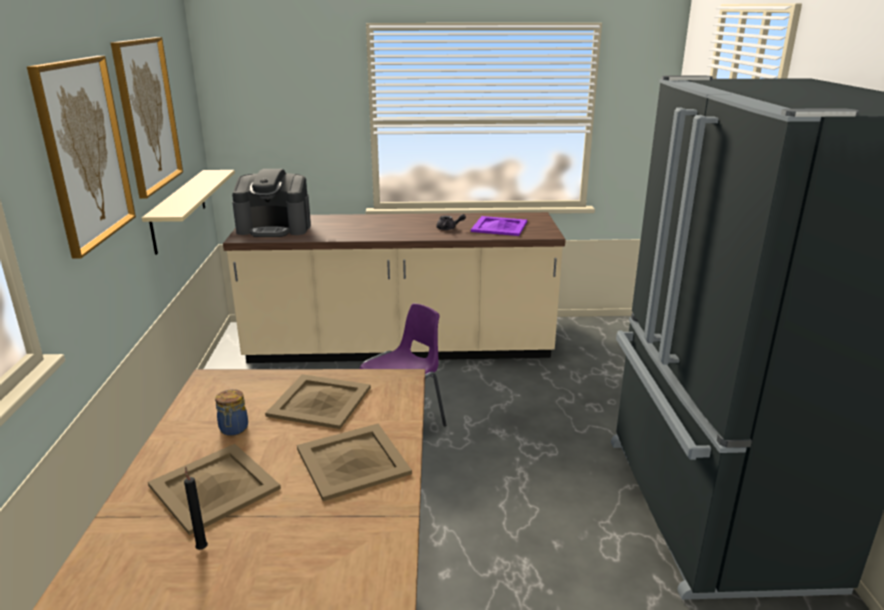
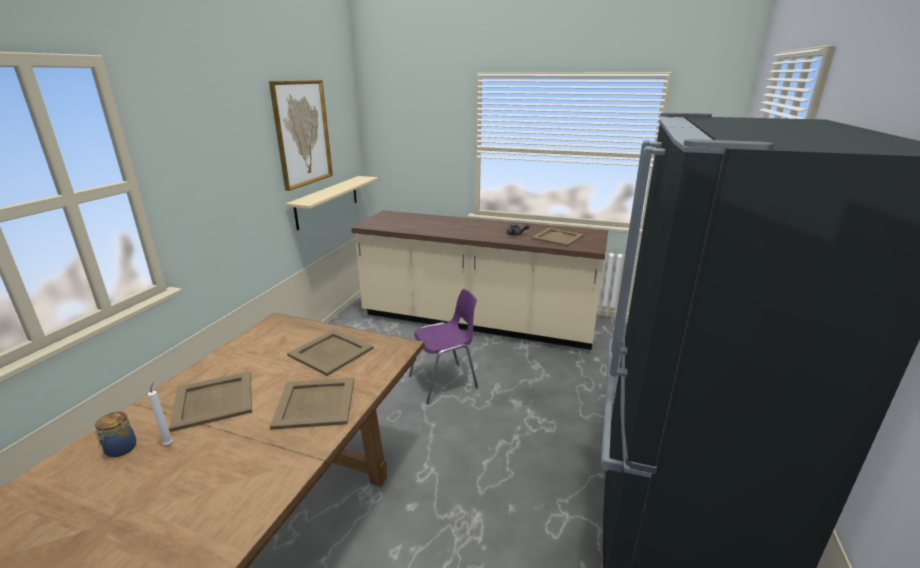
camera: 20 degrees right, 0 degrees up
(84, 152) = (230, 155): picture -> none
(202, 547) = (169, 443): black candle -> white candle
(233, 429) = (260, 360): jar -> jar (120, 450)
(275, 228) = (393, 221): coffee machine -> none
(500, 226) = (558, 237): purple tray -> beige tray

